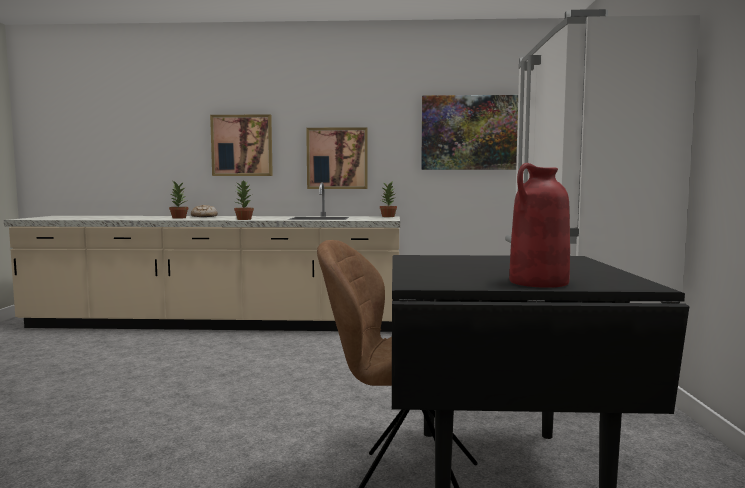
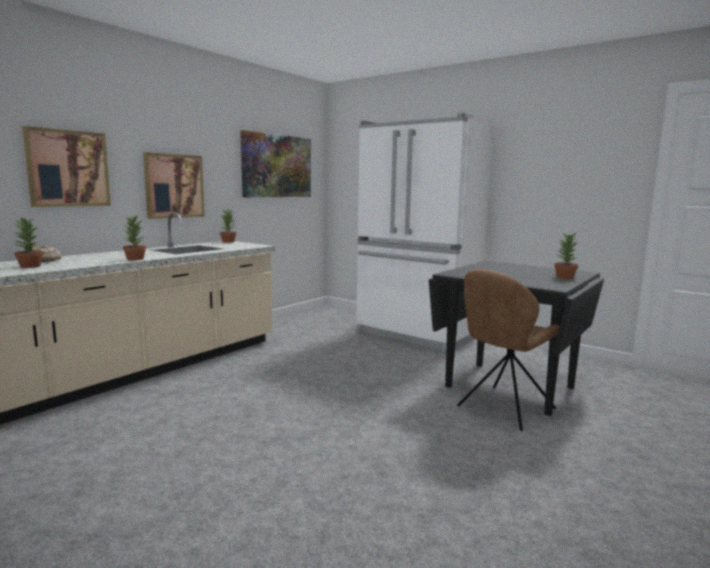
camera: 55 degrees left, 5 degrees up
(538, 282) = (565, 277): red vase -> potted plant

